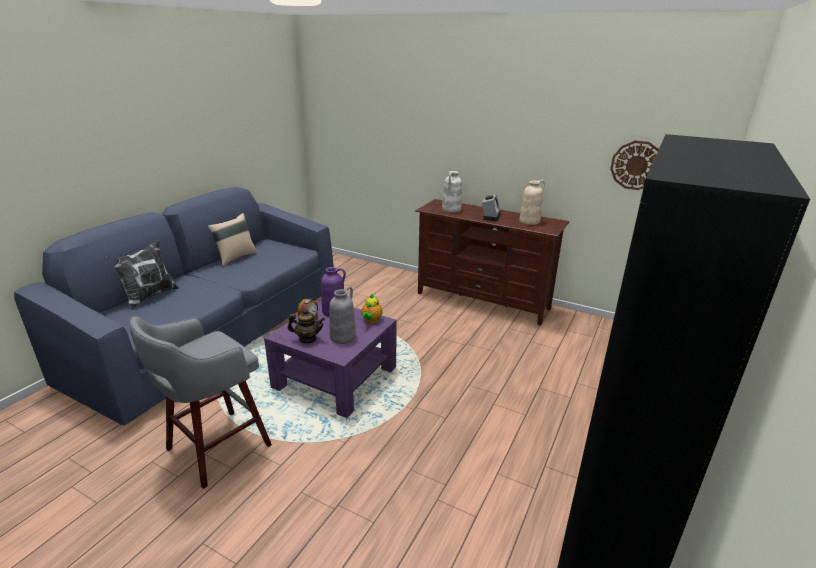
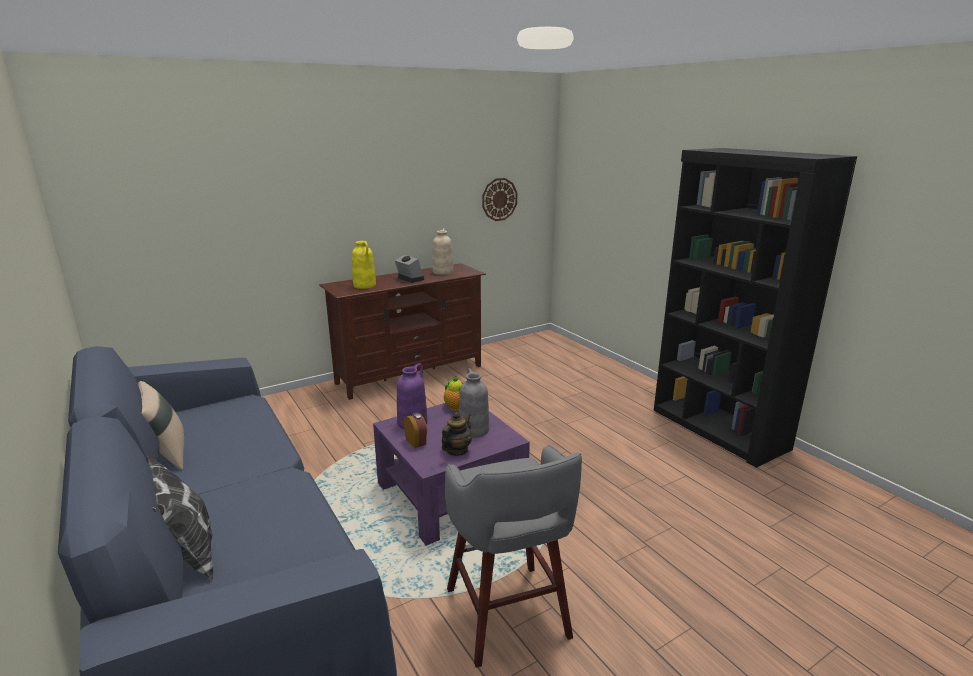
camera: 60 degrees left, 5 degrees down
(451, 209) = (365, 285): white vase -> yellow vase

